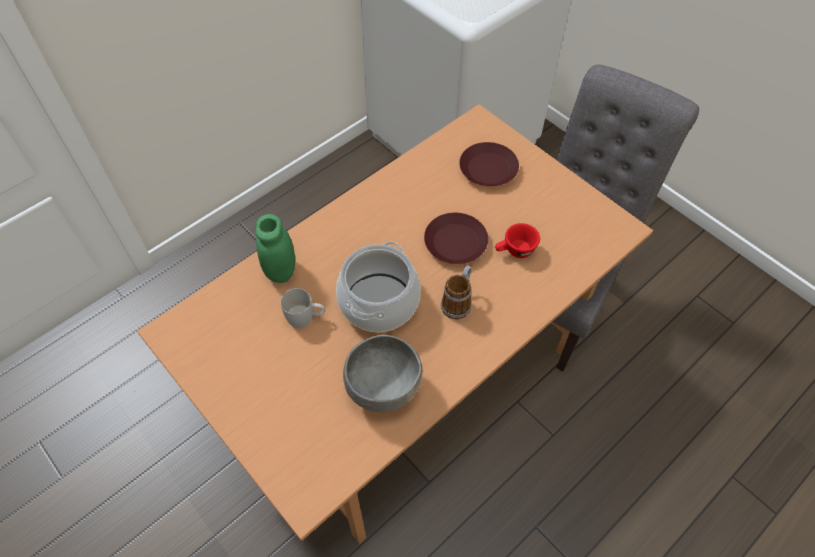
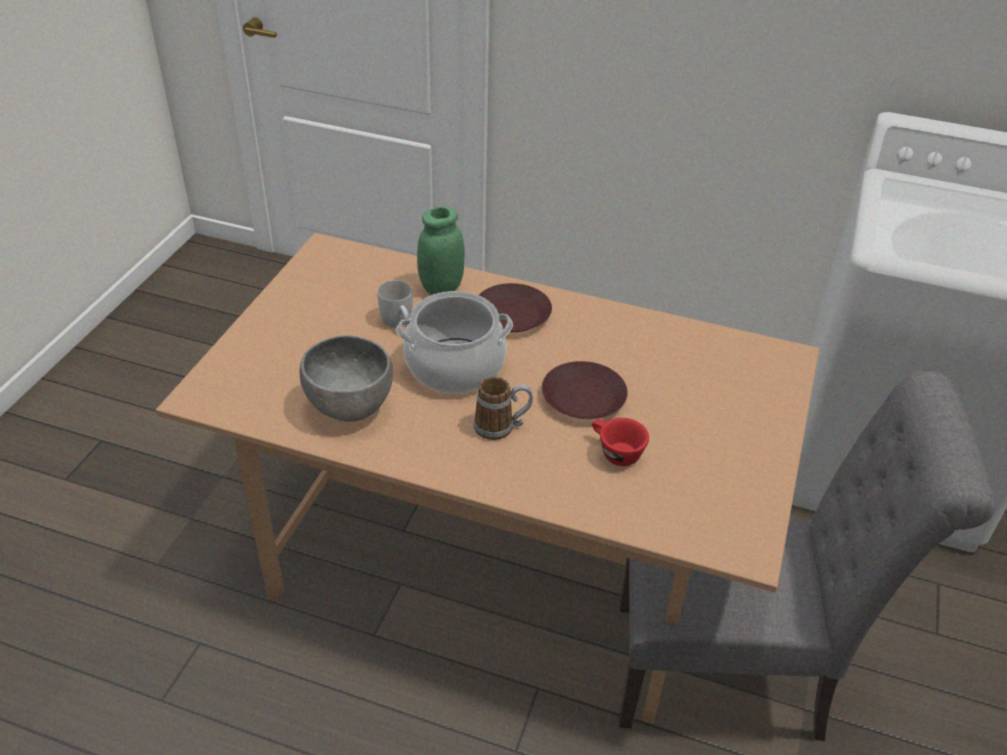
camera: 60 degrees right, 15 degrees down
(488, 168) = (721, 388): brown plate -> brown plate (513, 314)

